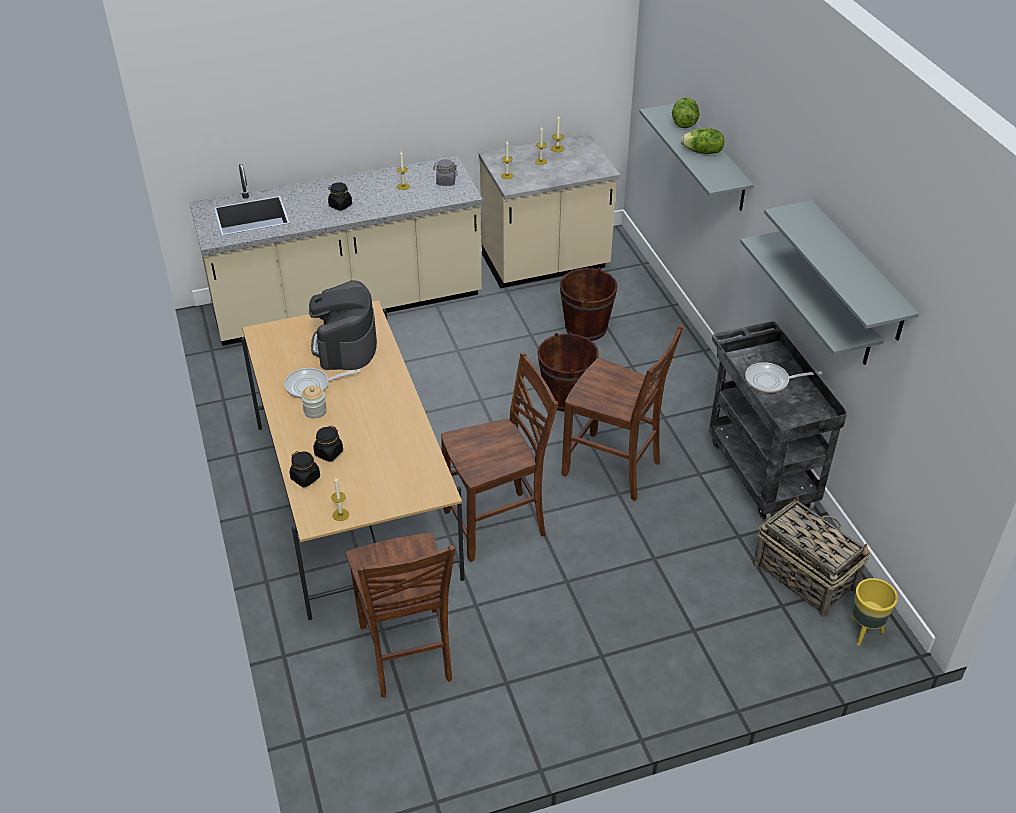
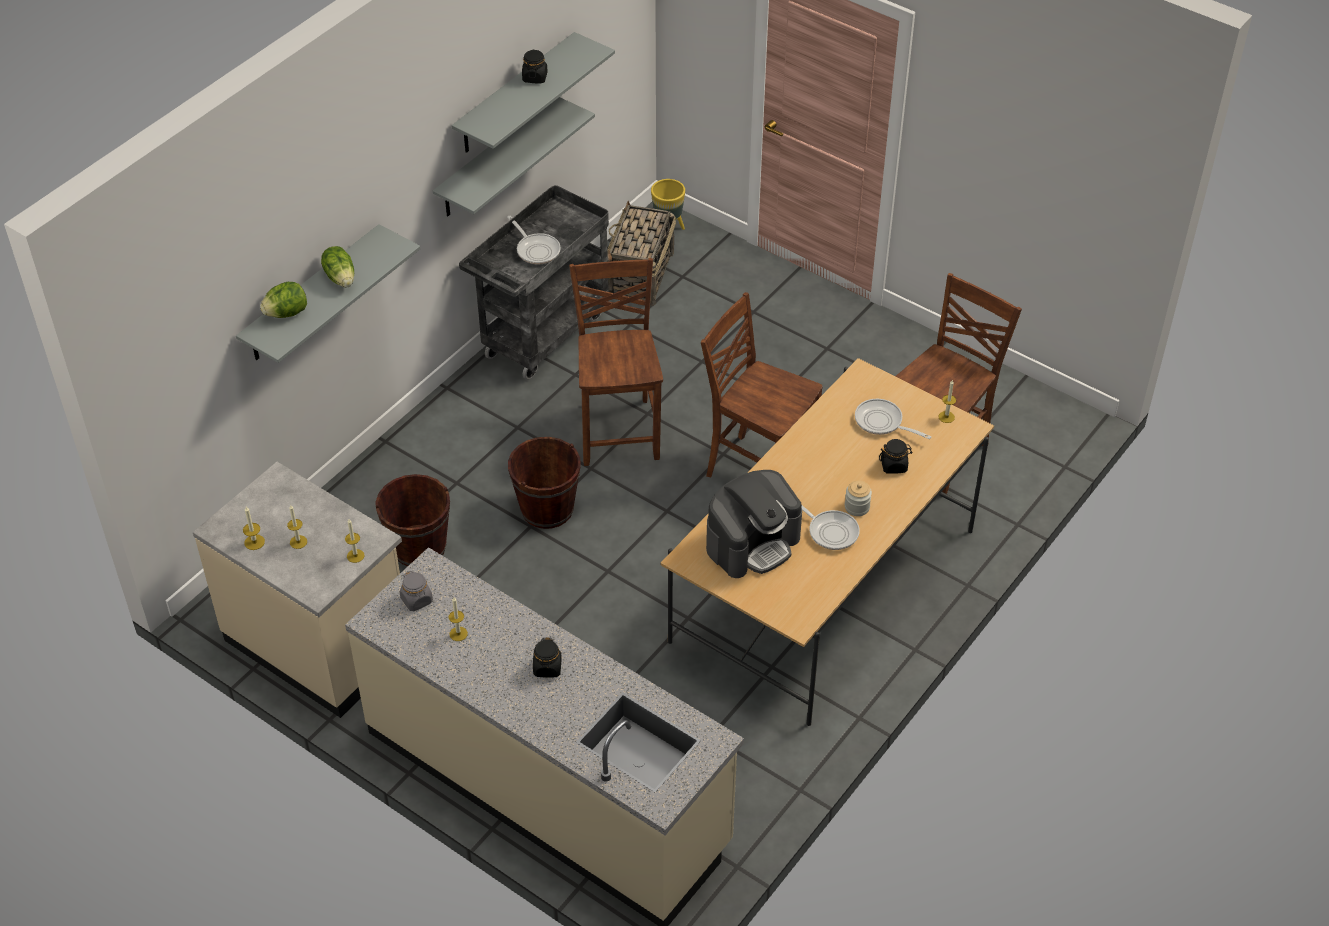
camera: 125 degrees left, 5 degrees up
(305, 478) = (934, 462): black jar -> black jar (535, 77)
(377, 472) = (882, 422): none -> frying pan

